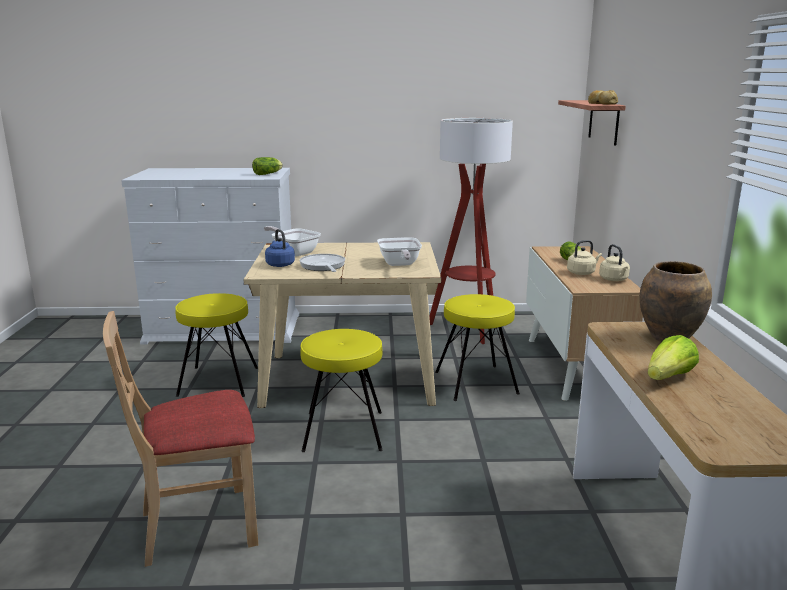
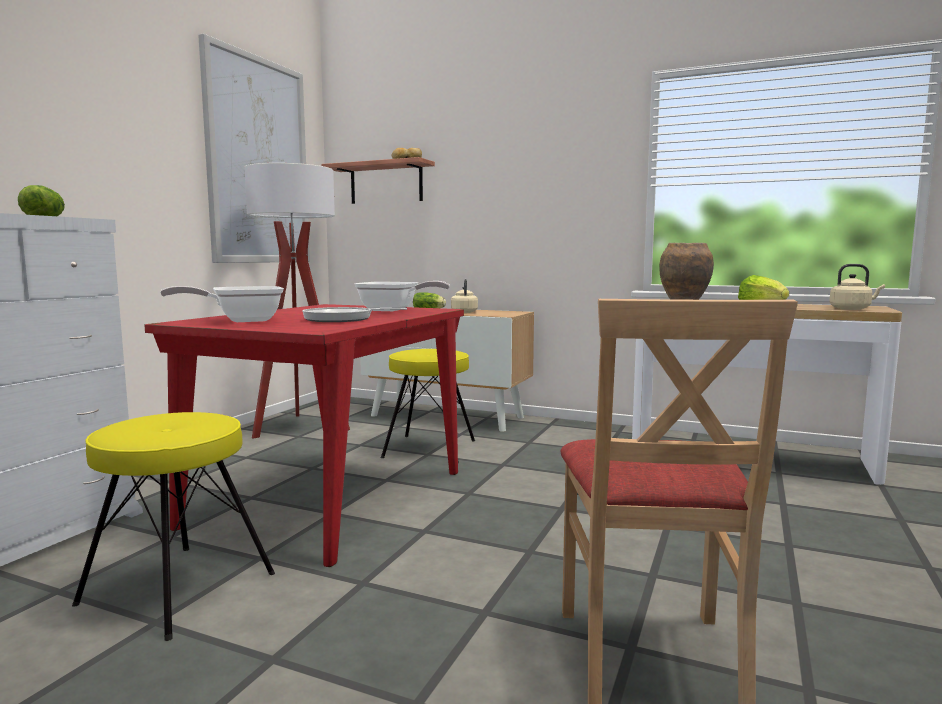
camera: 65 degrees left, 10 degrees down
(279, 264) = (289, 325): blue kettle -> none
(343, 431) = (466, 523): yellow stool -> none
(347, 379) = (329, 498): beige dining table -> red dining table
(490, 105) = (258, 161): none -> picture
(614, 279) = (494, 311): beige kettle -> beige kettle (852, 309)

